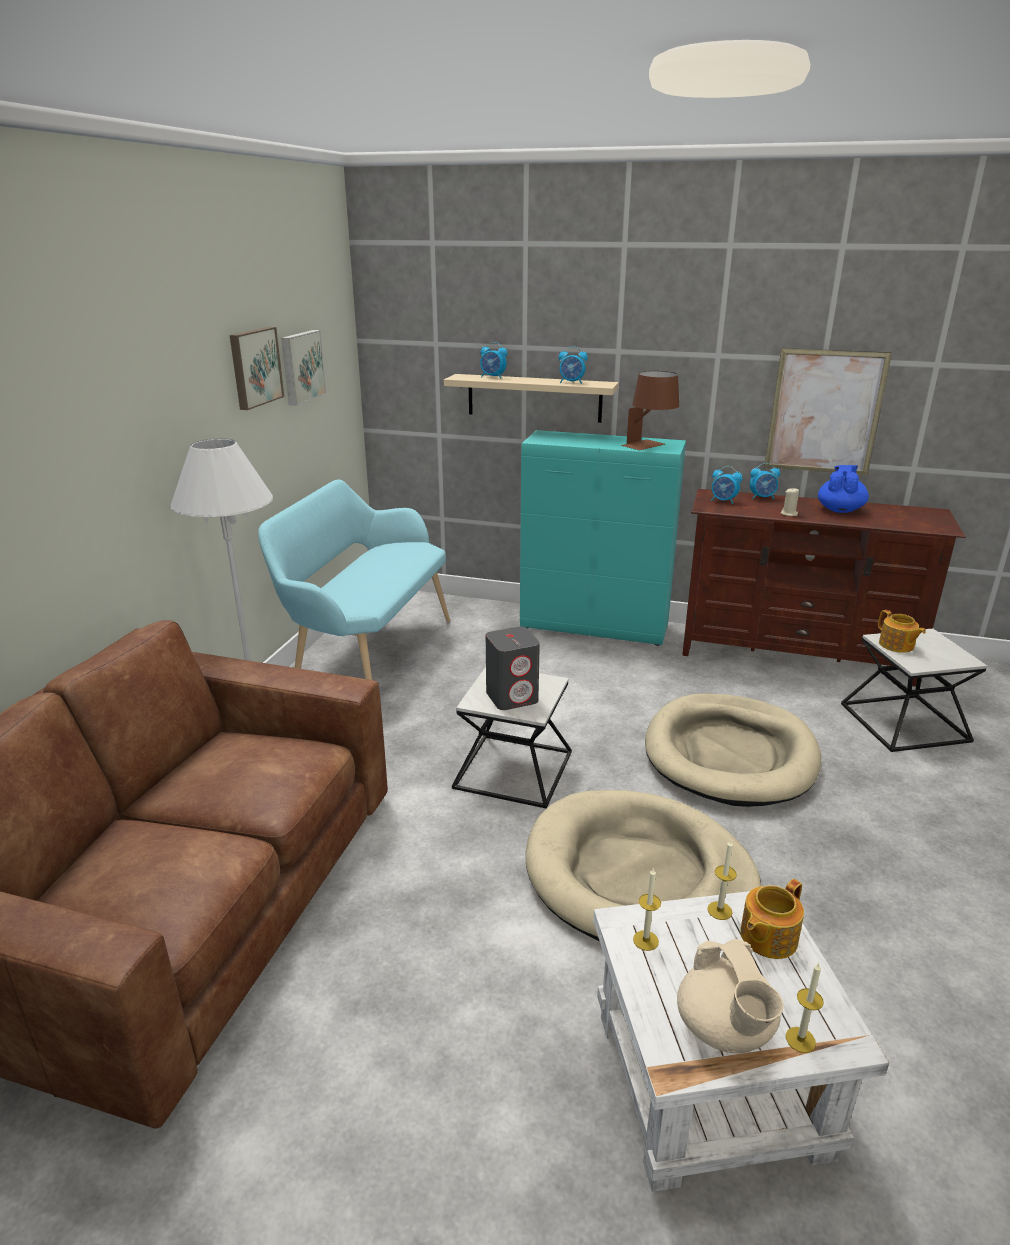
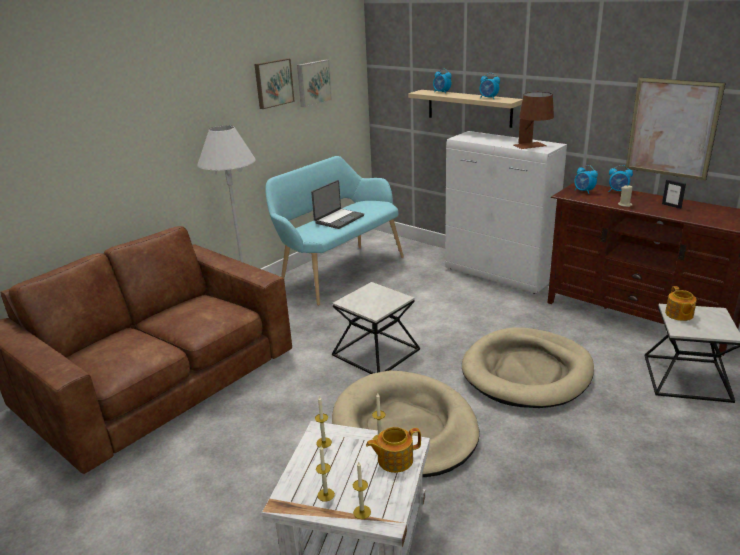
camera: 25 degrees right, 0 degrees up
(374, 576) = (338, 219): none -> laptop
(512, 697) = (370, 302): grey speaker -> none
(595, 627) = (499, 275): turquoise cabinet -> white cabinet
(725, 1029) = (326, 495): beige teapot -> candle
(840, 510) = (671, 206): blue teapot -> picture frame

